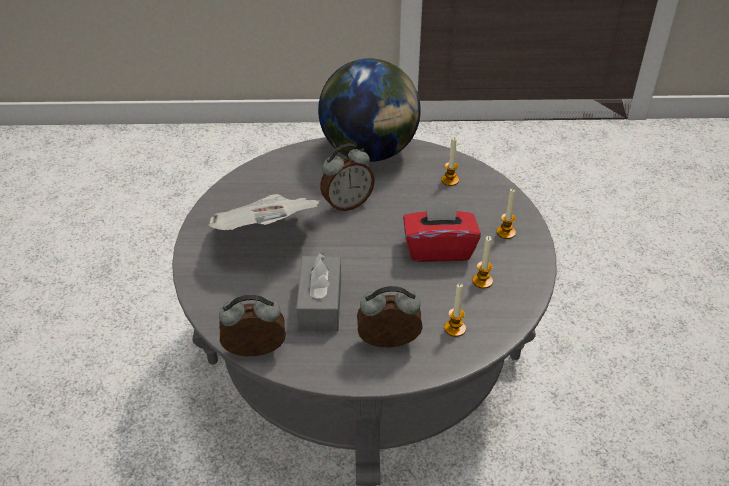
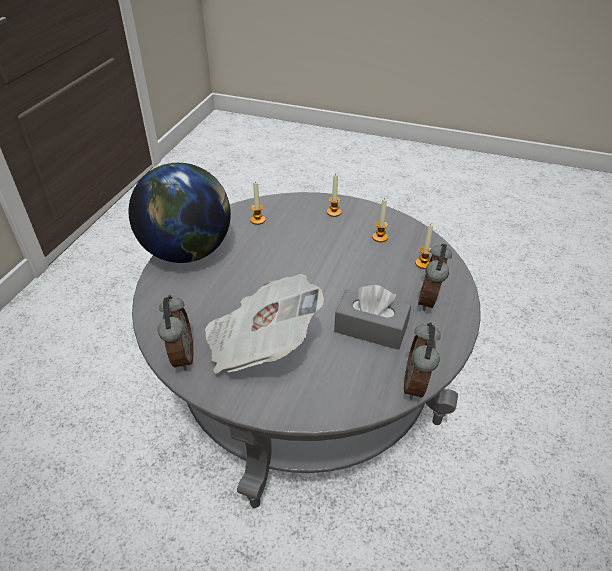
camera: 70 degrees left, 0 degrees up
(347, 204) = (250, 282): alarm clock -> alarm clock (181, 356)
(438, 249) = (335, 248): red tissue box -> none

